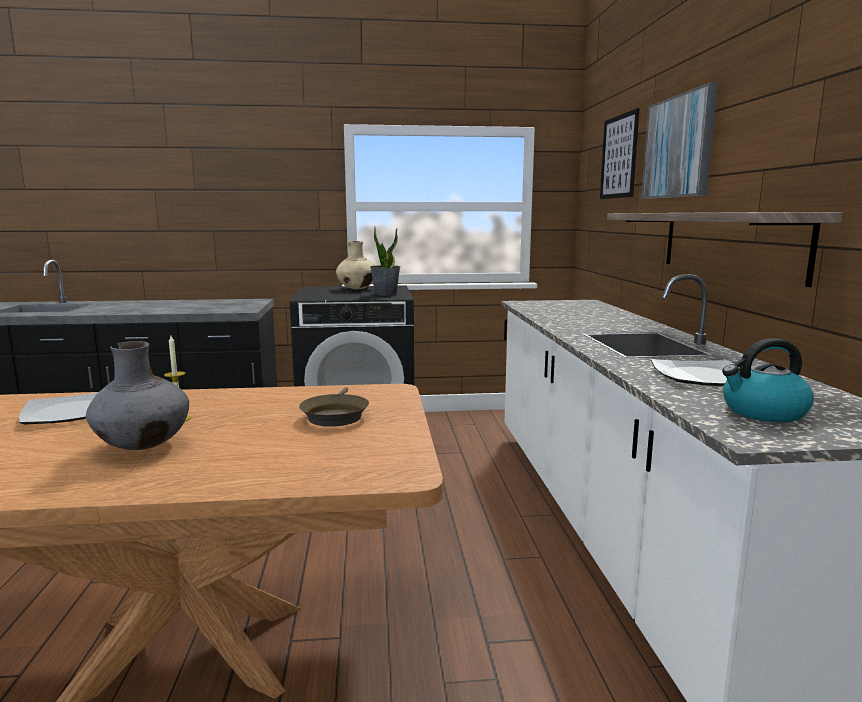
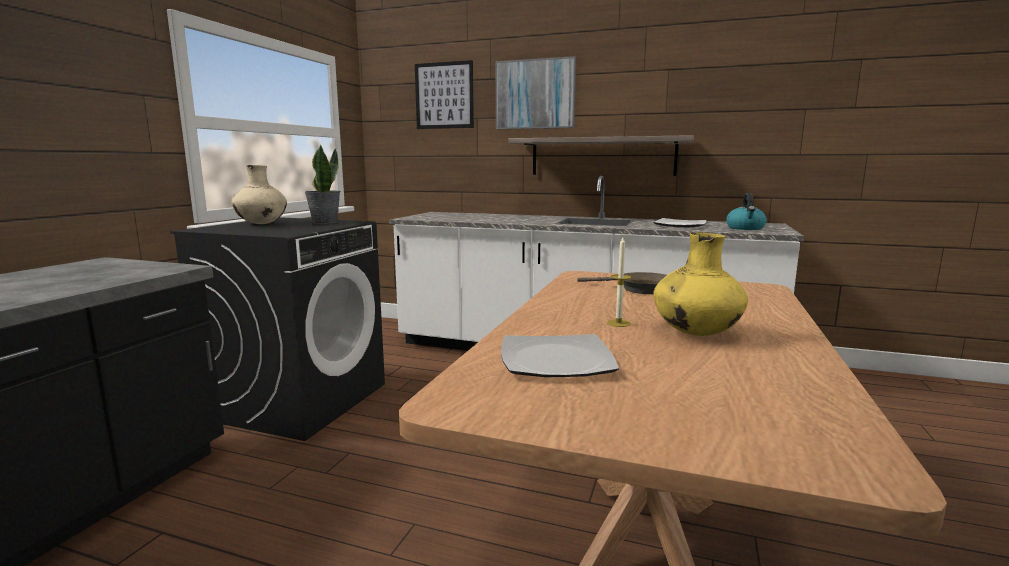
camera: 65 degrees left, 0 degrees up
(144, 446) = (695, 333): grey vase -> yellow vase

